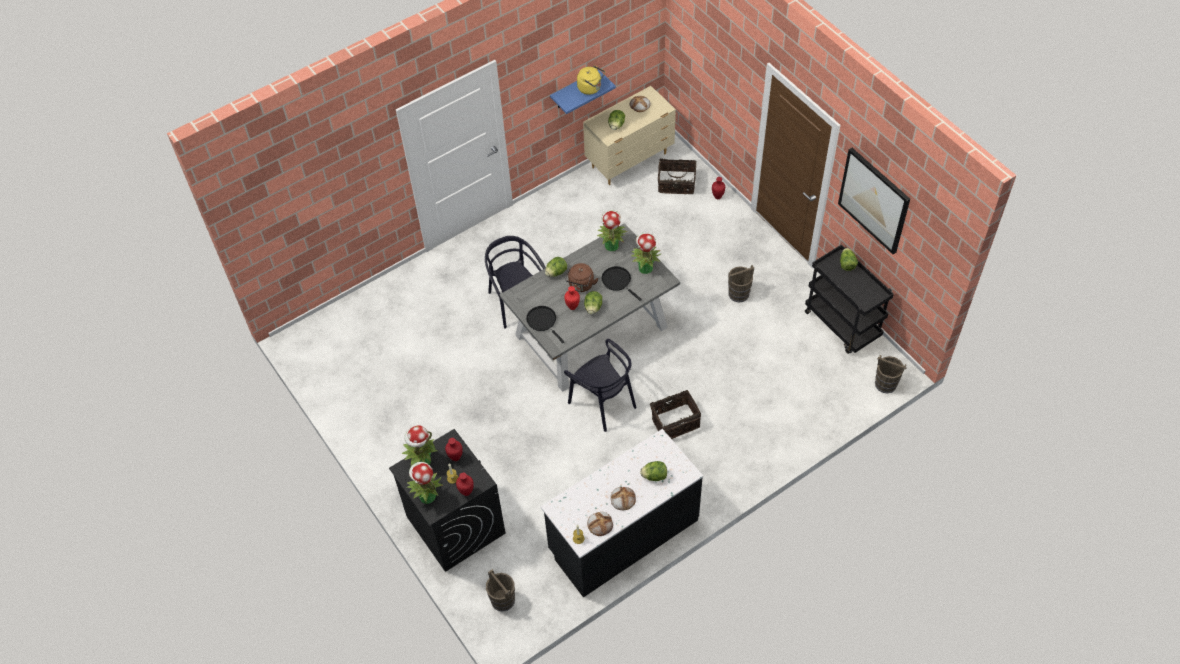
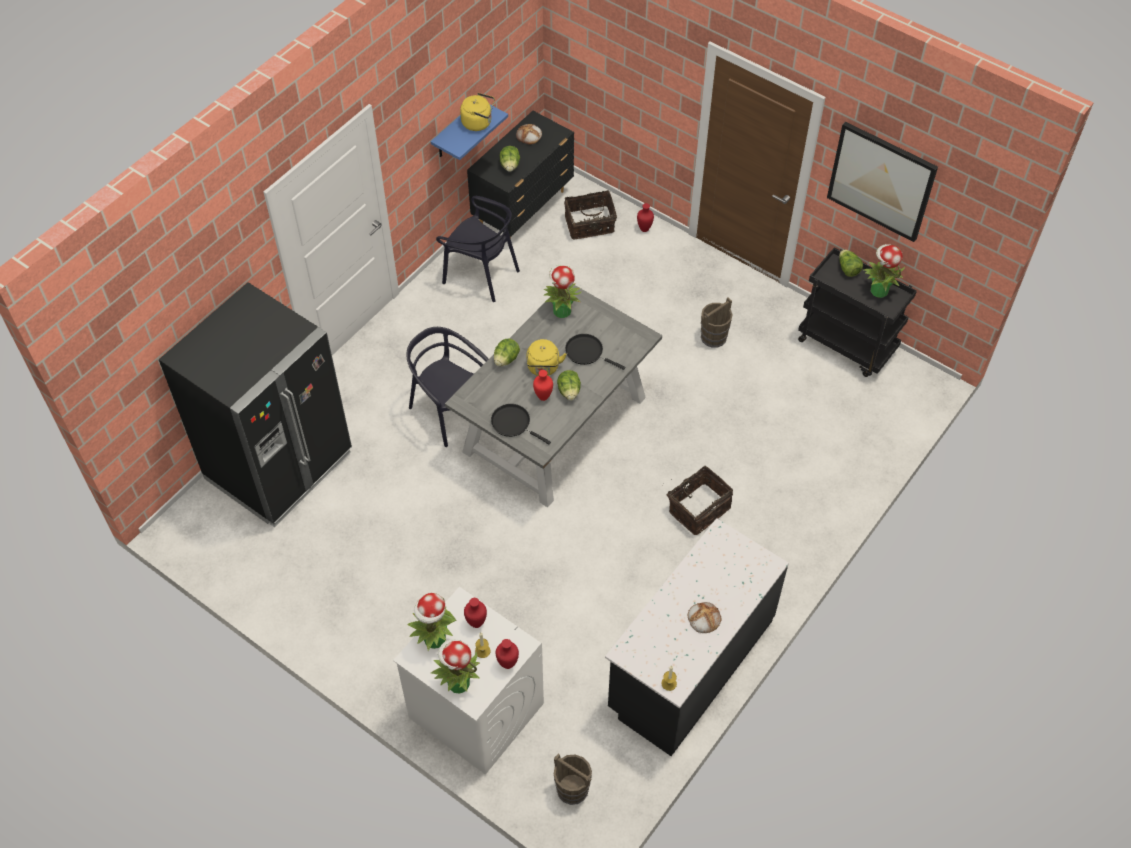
camera: 20 degrees left, 0 degrees up
(381, 312) = (279, 466): none -> black fridge
(455, 524) = (475, 710): black washing machine -> white washing machine
(581, 285) = (543, 368): brown kettle -> yellow kettle
(600, 524) = (688, 657): bread -> none
(603, 403) = (603, 508): black chair -> black chair (481, 274)
(630, 161) = (524, 209): beige dresser -> black dresser
(645, 267) = (613, 328): potted plant -> potted plant (878, 290)
(654, 476) = (731, 579): lettuce -> none
(886, 384) = (923, 401): brown bucket -> none

